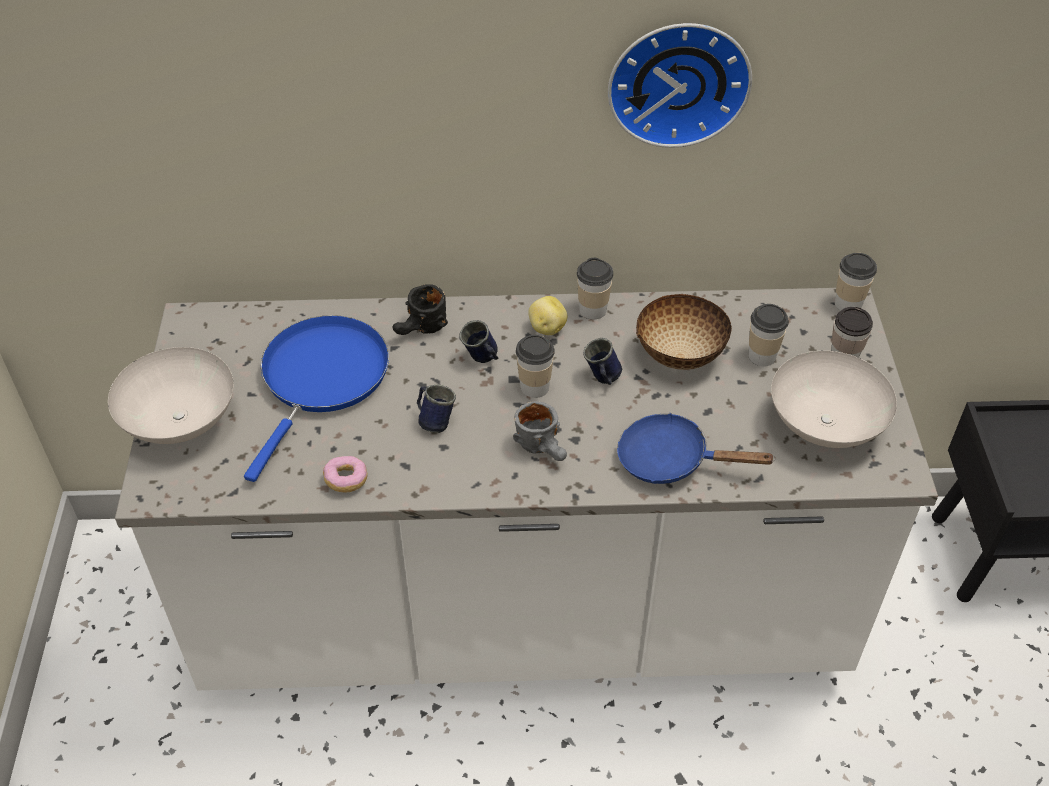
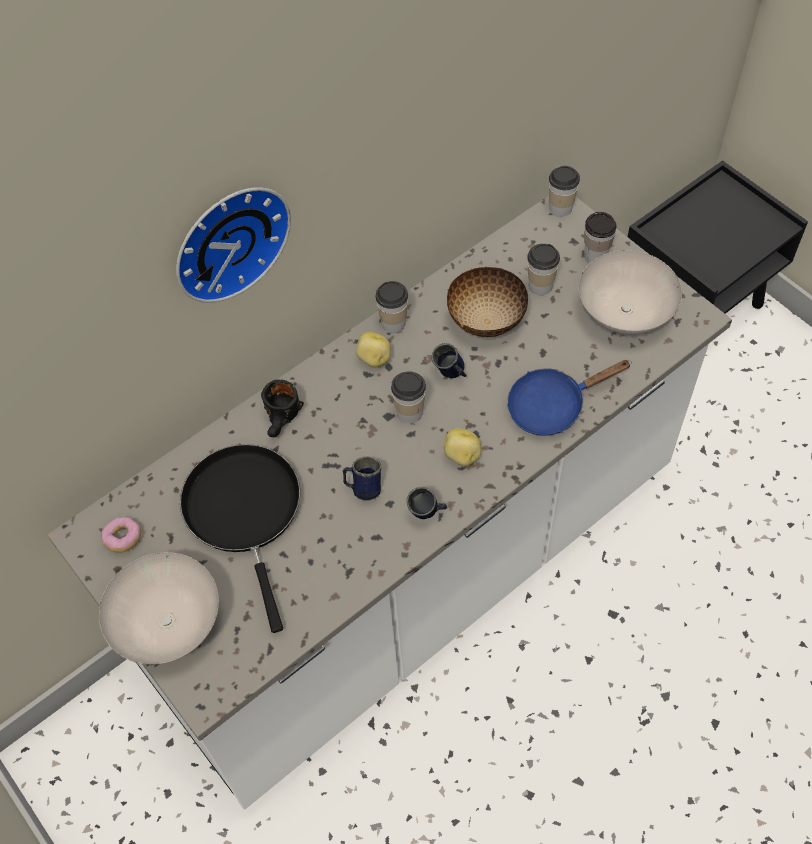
camera: 35 degrees left, 10 degrees up
(322, 378) = (245, 511): blue frying pan -> black frying pan
(346, 480) = (345, 579): donut -> donut (123, 538)
(482, 360) = (352, 415): blue mug -> blue mug (427, 514)
(545, 449) = (462, 456): grey mug -> potato
(678, 80) = (411, 112): wall clock -> wall clock (228, 239)

